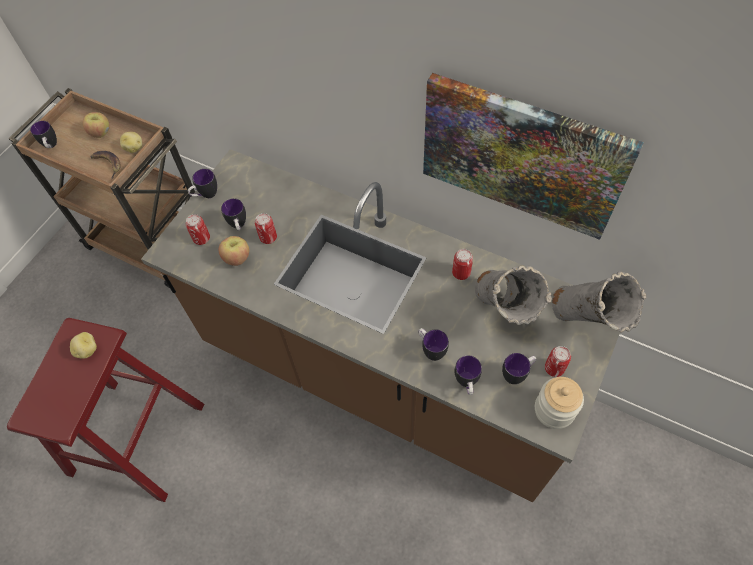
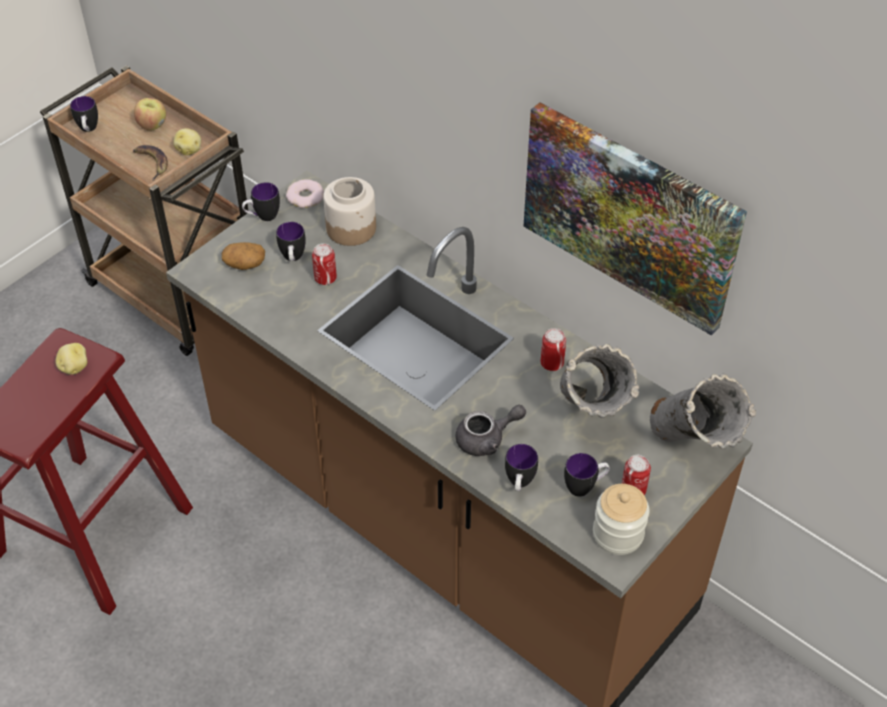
camera: 10 degrees right, 10 degrees down
(201, 238) = (244, 264): can -> potato
(235, 172) = (305, 197): none -> donut
(237, 258) = (281, 293): apple -> none
(277, 190) = (351, 228): none -> jar
(430, 350) = (487, 439): mug -> grey teapot

